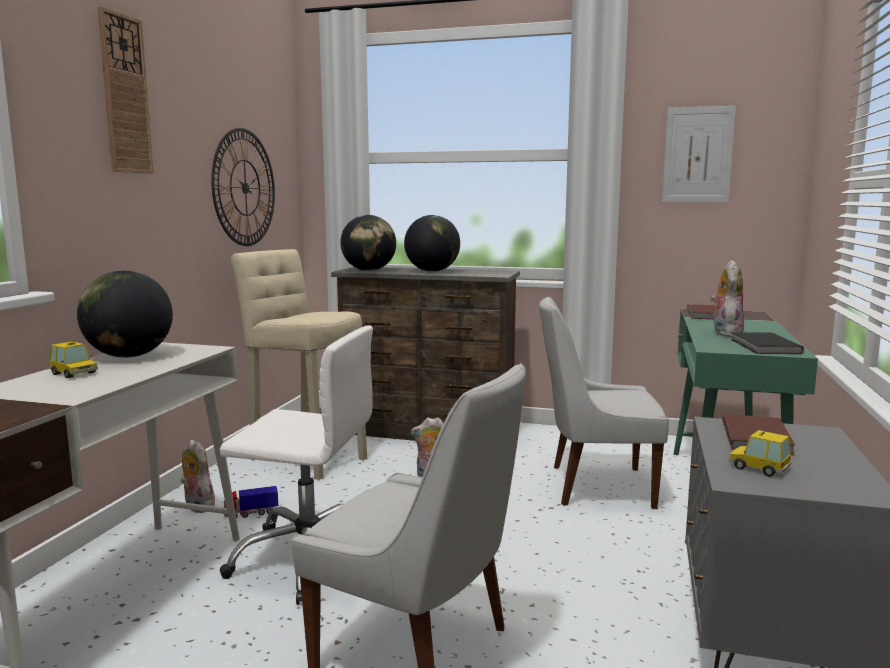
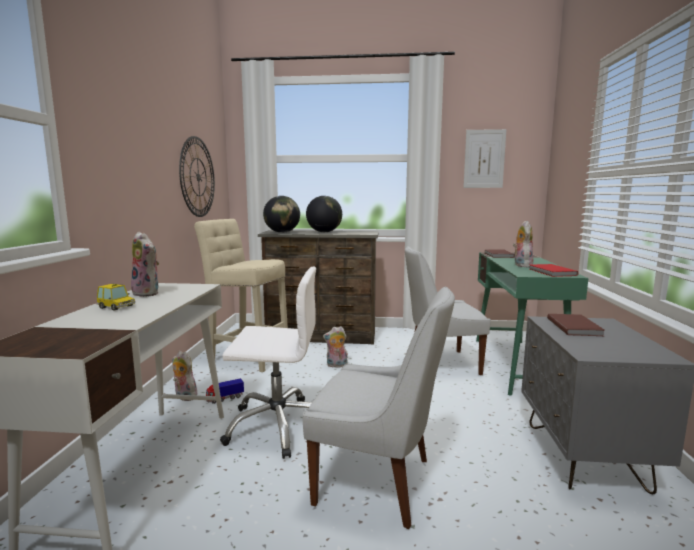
camera: 10 degrees left, 0 degrees up
(125, 94) = (127, 107): wall clock -> none
(129, 356) = (148, 293): globe -> plush toy
(758, 468) = (592, 345): toy car -> none
(763, 346) = (551, 272): black book -> red book

